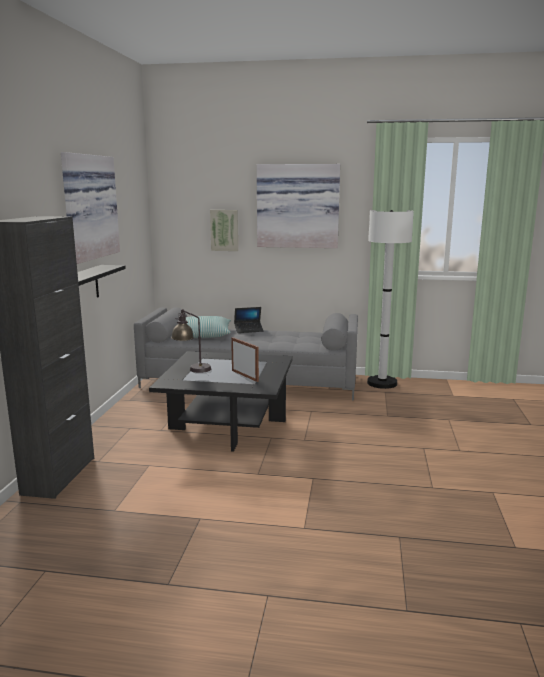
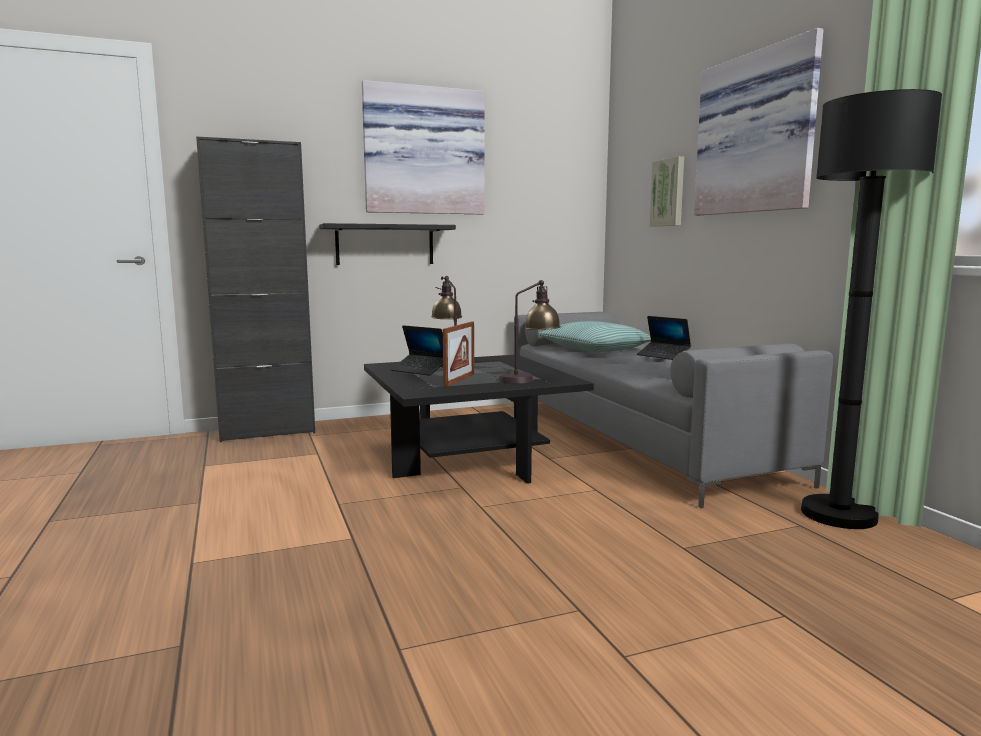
camera: 60 degrees right, 5 degrees down
(200, 378) = (420, 370): none -> laptop
(265, 363) = (529, 379): none -> table lamp
(382, 383) = (838, 514): white floor lamp -> black floor lamp

